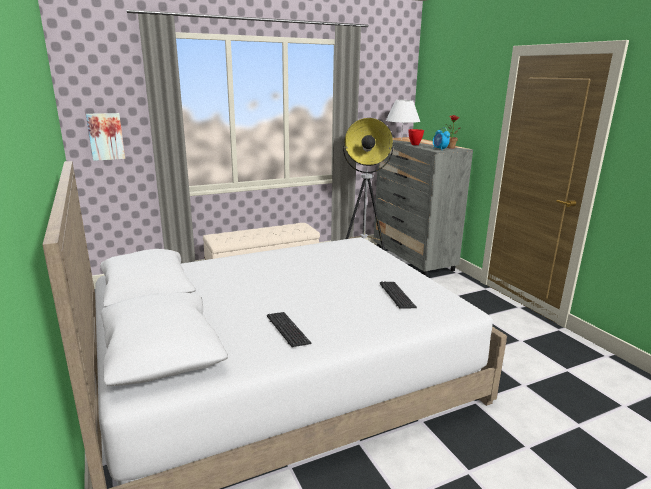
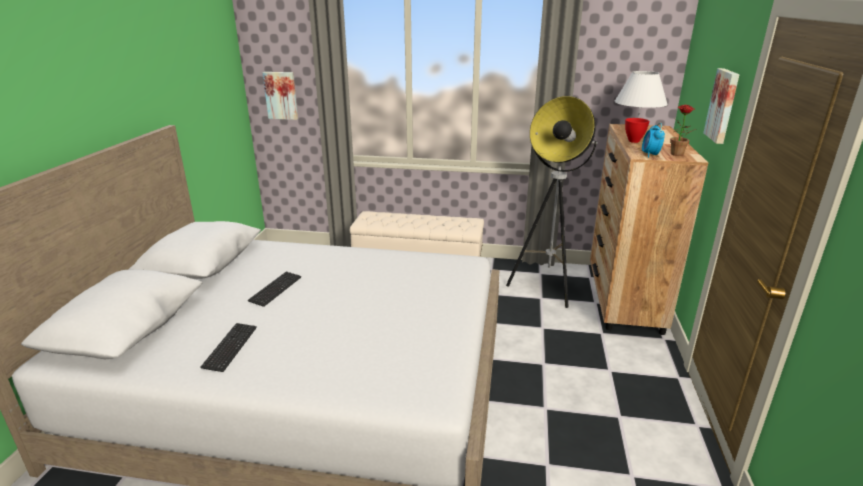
camera: 35 degrees right, 5 degrees up
(397, 296) = (391, 350): keyboard -> keyboard (275, 289)
(413, 259) = (624, 299): grey dresser -> brown dresser
(475, 113) = (723, 105): none -> picture

